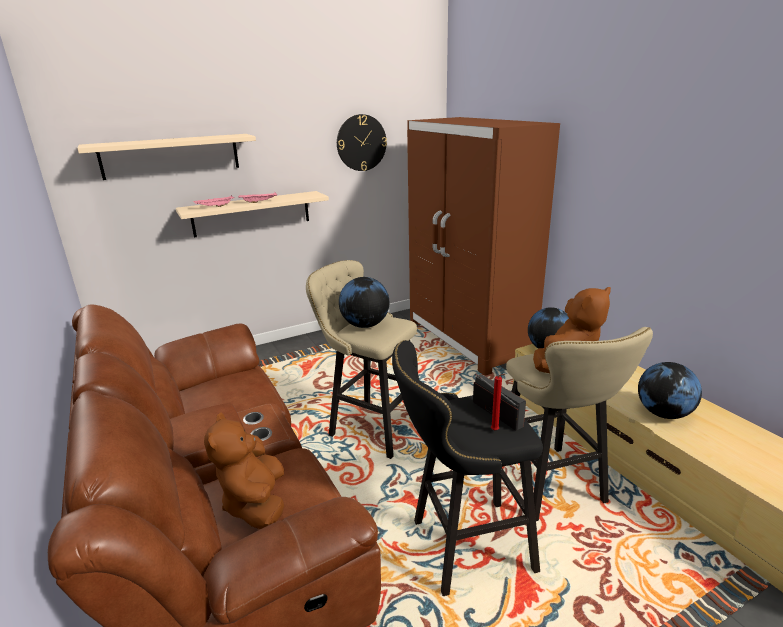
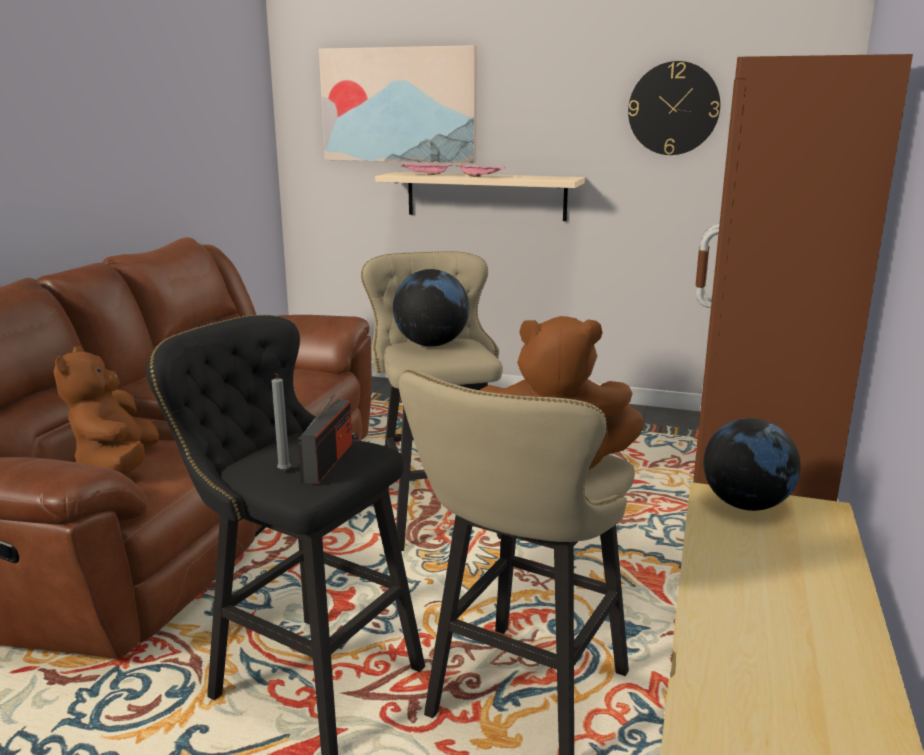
camera: 45 degrees right, 5 degrees down
(171, 156) = (398, 105): beige shelf -> picture
(256, 503) = (118, 466): brown plush toy -> brown plush toy turned 45 degrees counterclockwise
(496, 431) = (283, 472): red candle -> grey candle
(663, 413) = (753, 672): globe -> none

